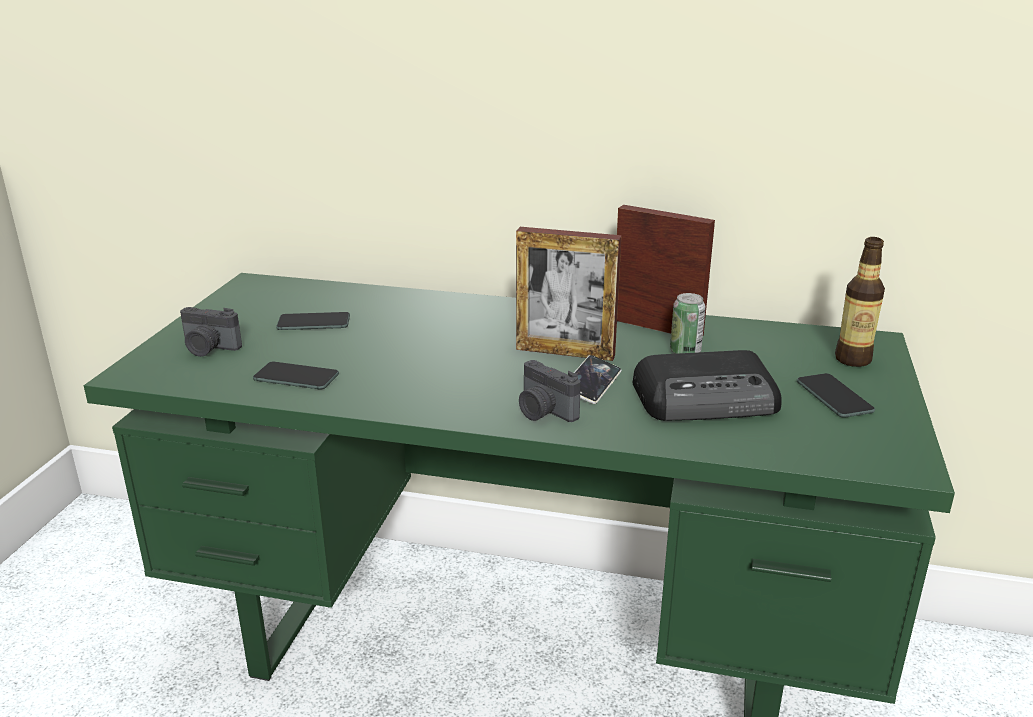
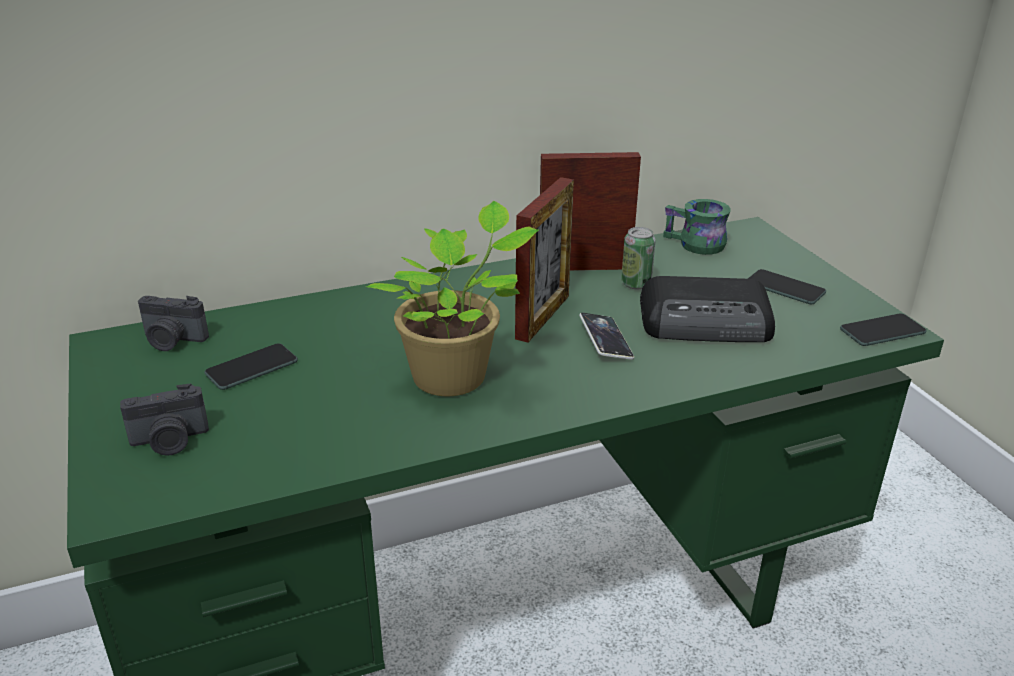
camera: 35 degrees left, 5 degrees up
(296, 377) = (322, 436): phone -> phone (882, 331)
(436, 371) = (455, 378): none -> potted plant
(543, 412) = (603, 383): camera -> camera (172, 341)
(565, 352) = (542, 317): picture frame -> picture frame turned 45 degrees counterclockwise
(708, 399) = (708, 322): radio -> radio turned 45 degrees clockwise
(792, 338) = (694, 245): none -> green mug
(853, 359) = (757, 251): bottle -> none

